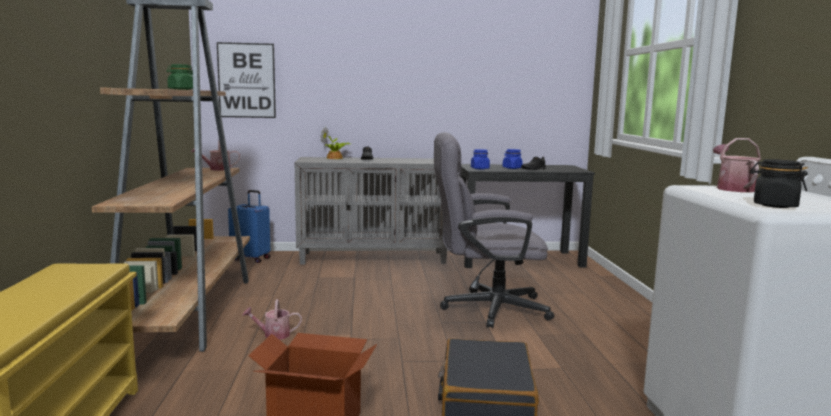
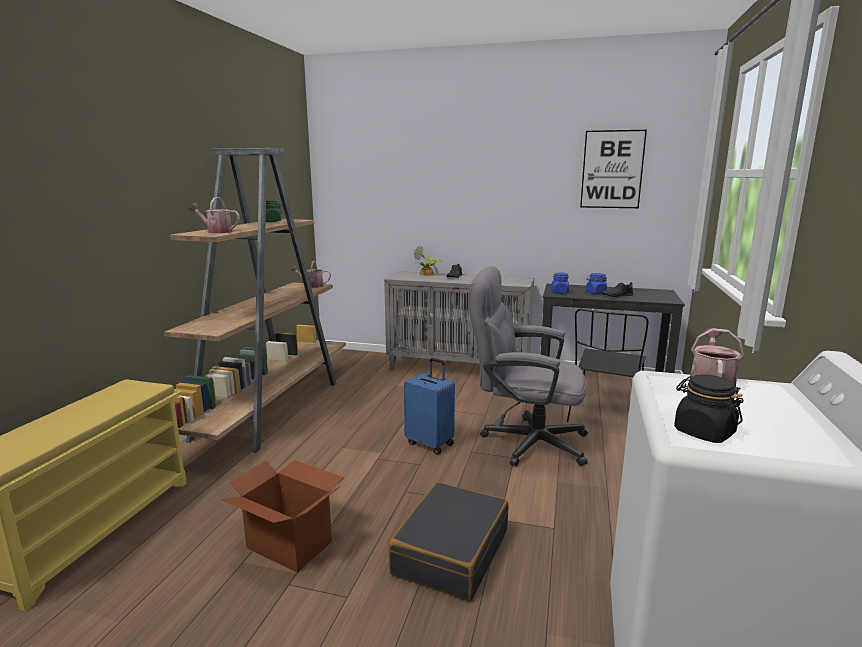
camera: 20 degrees right, 5 degrees up
(246, 80) = (355, 202): picture -> picture (612, 169)
(251, 259) = (354, 359): blue suitcase -> blue suitcase (430, 443)
(273, 335) = (318, 444): watering can -> watering can (216, 231)
(540, 281) = (605, 415): none -> black chair

